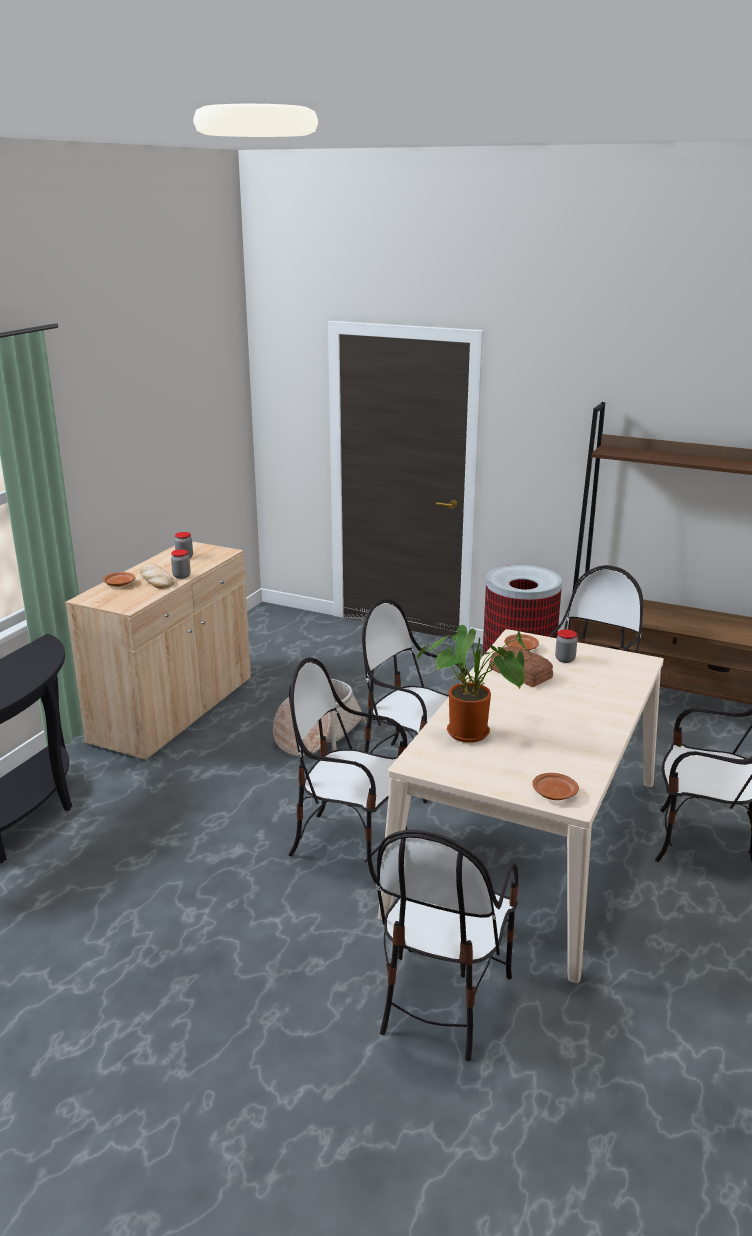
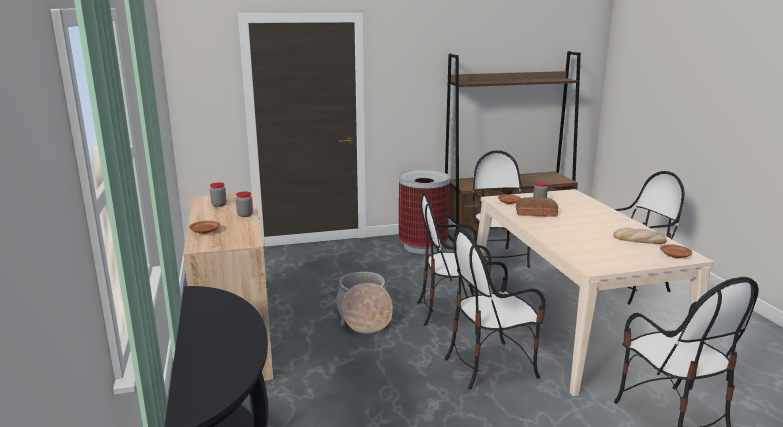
camera: 40 degrees left, 5 degrees down
(156, 579) = (229, 221): bread -> bread (639, 239)
(473, 733) = (582, 245): potted plant -> none

